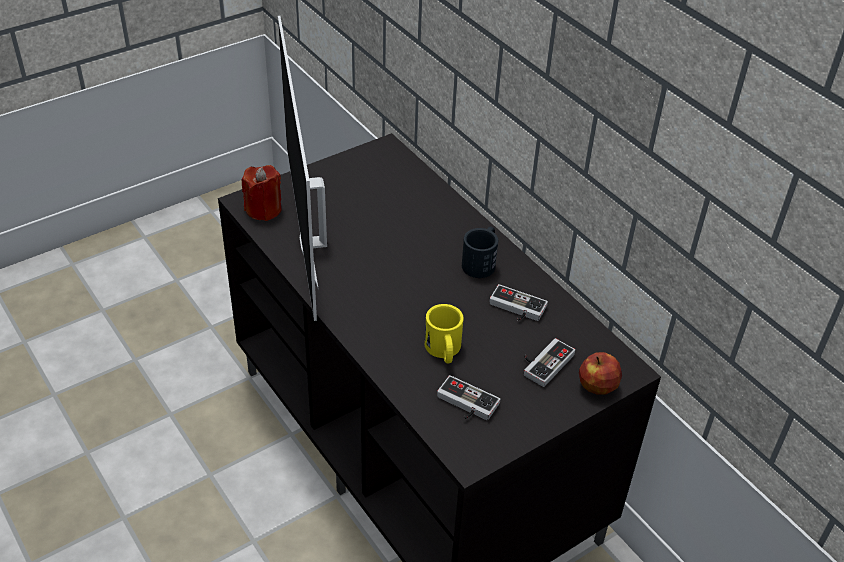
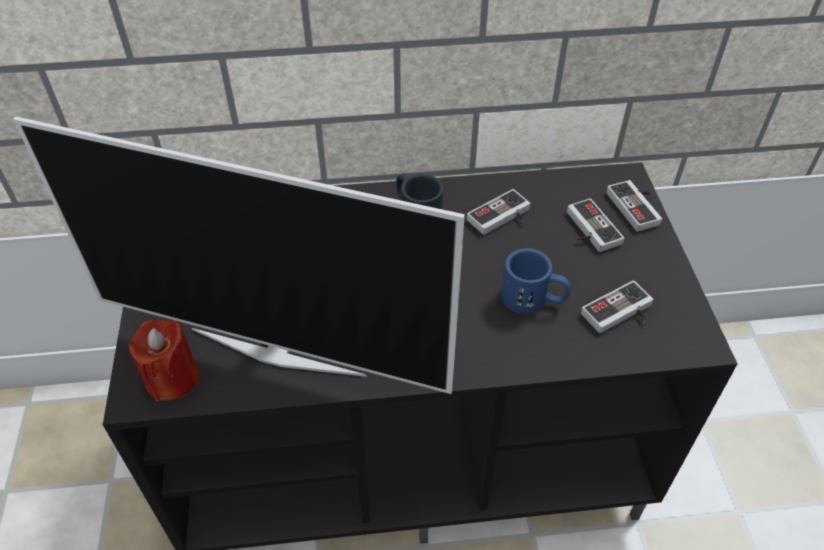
camera: 60 degrees left, 5 degrees up
(444, 351) = (533, 299): yellow mug -> blue mug
(597, 387) = (638, 207): apple -> game controller

